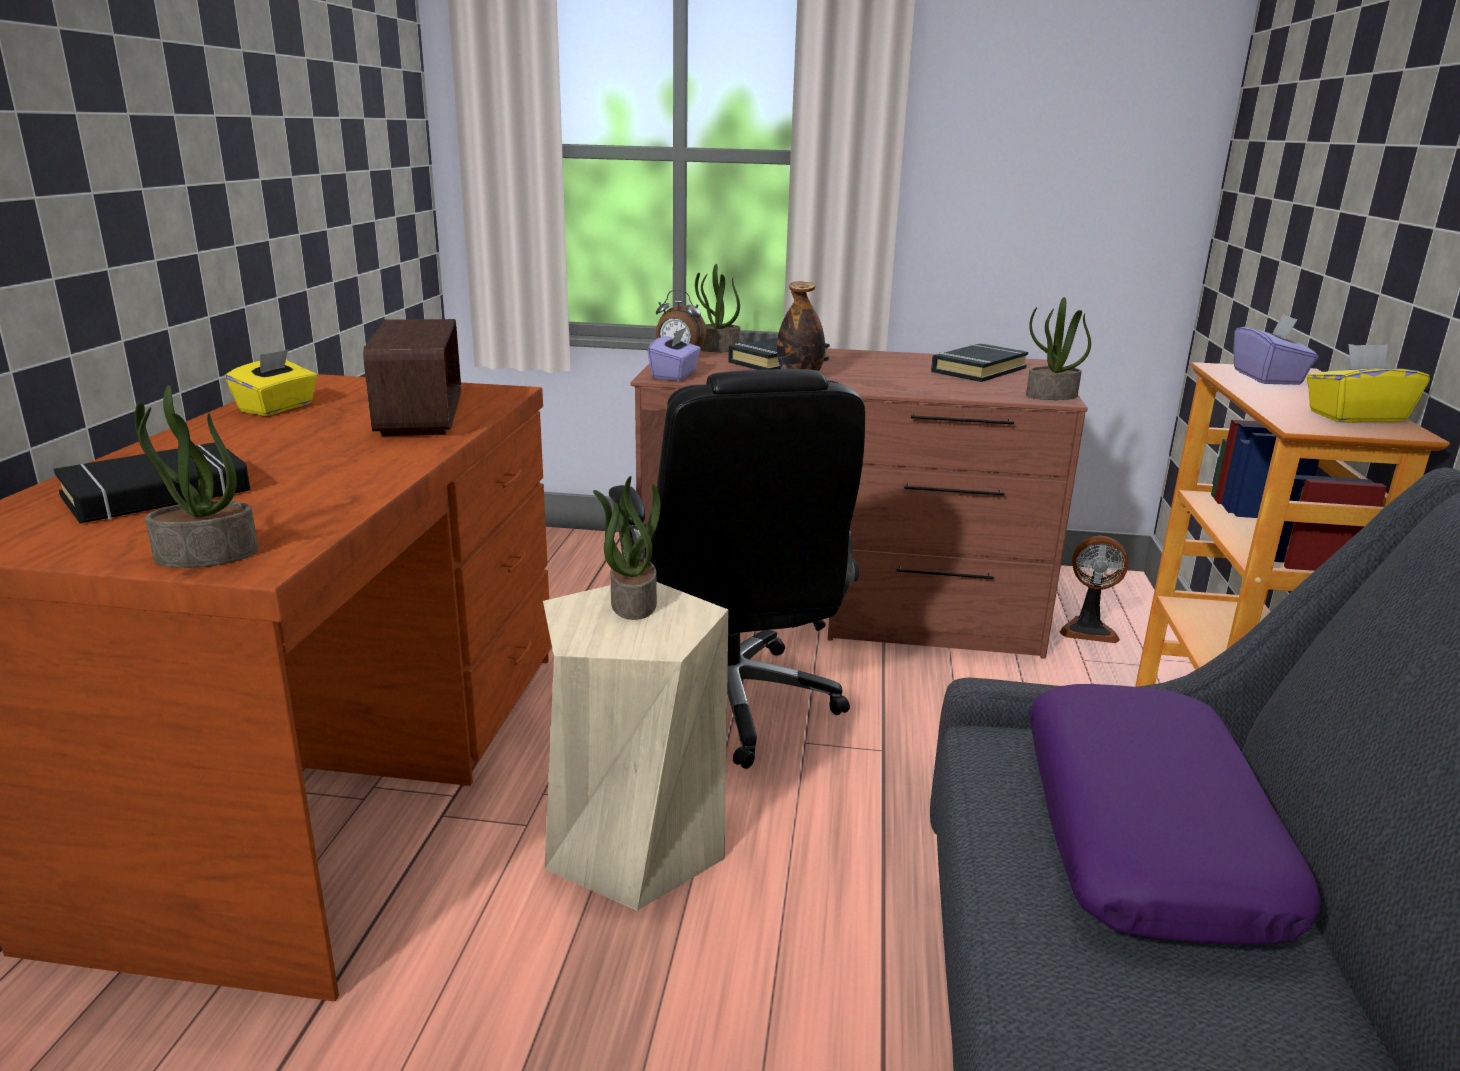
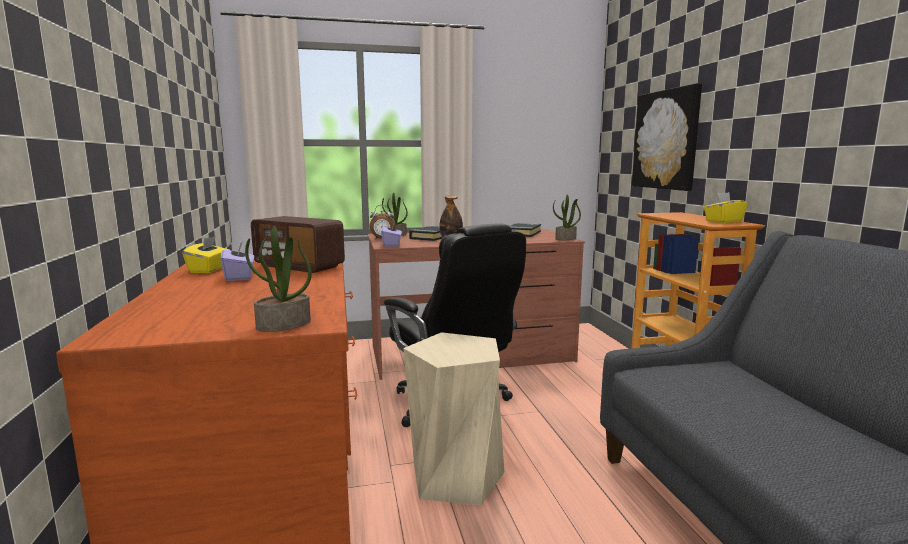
camera: 20 degrees left, 10 degrees down
(157, 494) = (204, 307): black book -> none
(420, 417) = (299, 266): radio -> radio turned 150 degrees clockwise
(632, 603) = (449, 342): potted plant -> none
(1088, 630) = (585, 348): fan -> none
(1147, 833) = (730, 391): purple pillow -> none
(1267, 378) = (672, 215): purple tissue box -> purple tissue box (239, 277)
(1327, 181) = (666, 140): none -> picture

